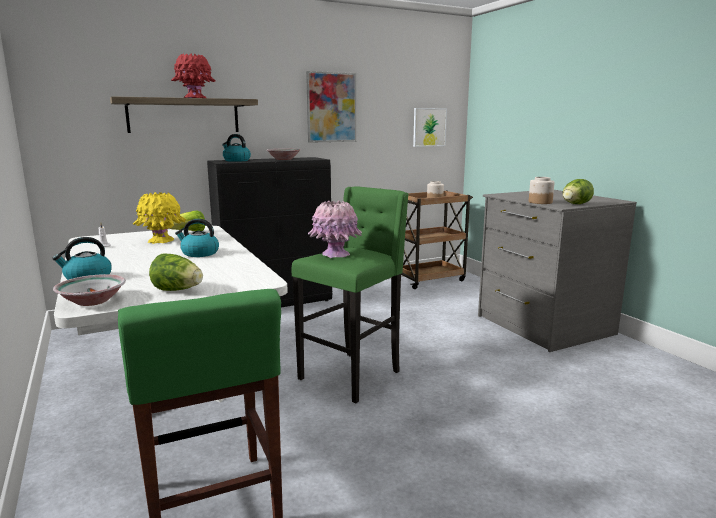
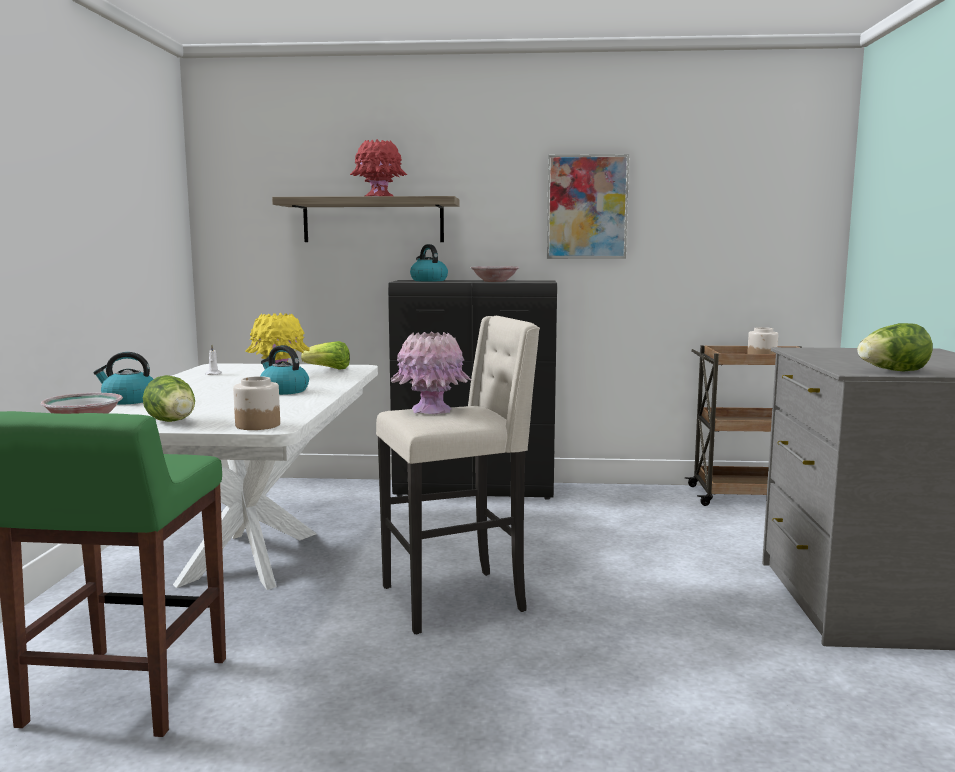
camera: 30 degrees right, 5 degrees down
(352, 375) = (456, 599): green stool -> beige stool
(429, 127) = (767, 237): picture -> none
(540, 202) = (833, 363): jar -> jar (257, 425)

